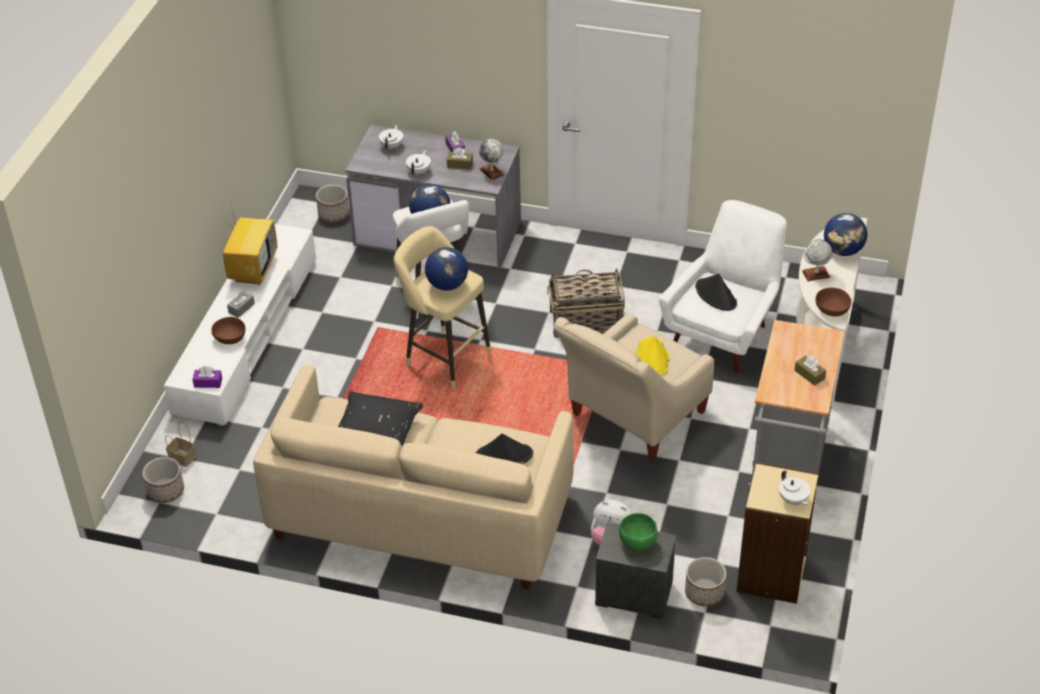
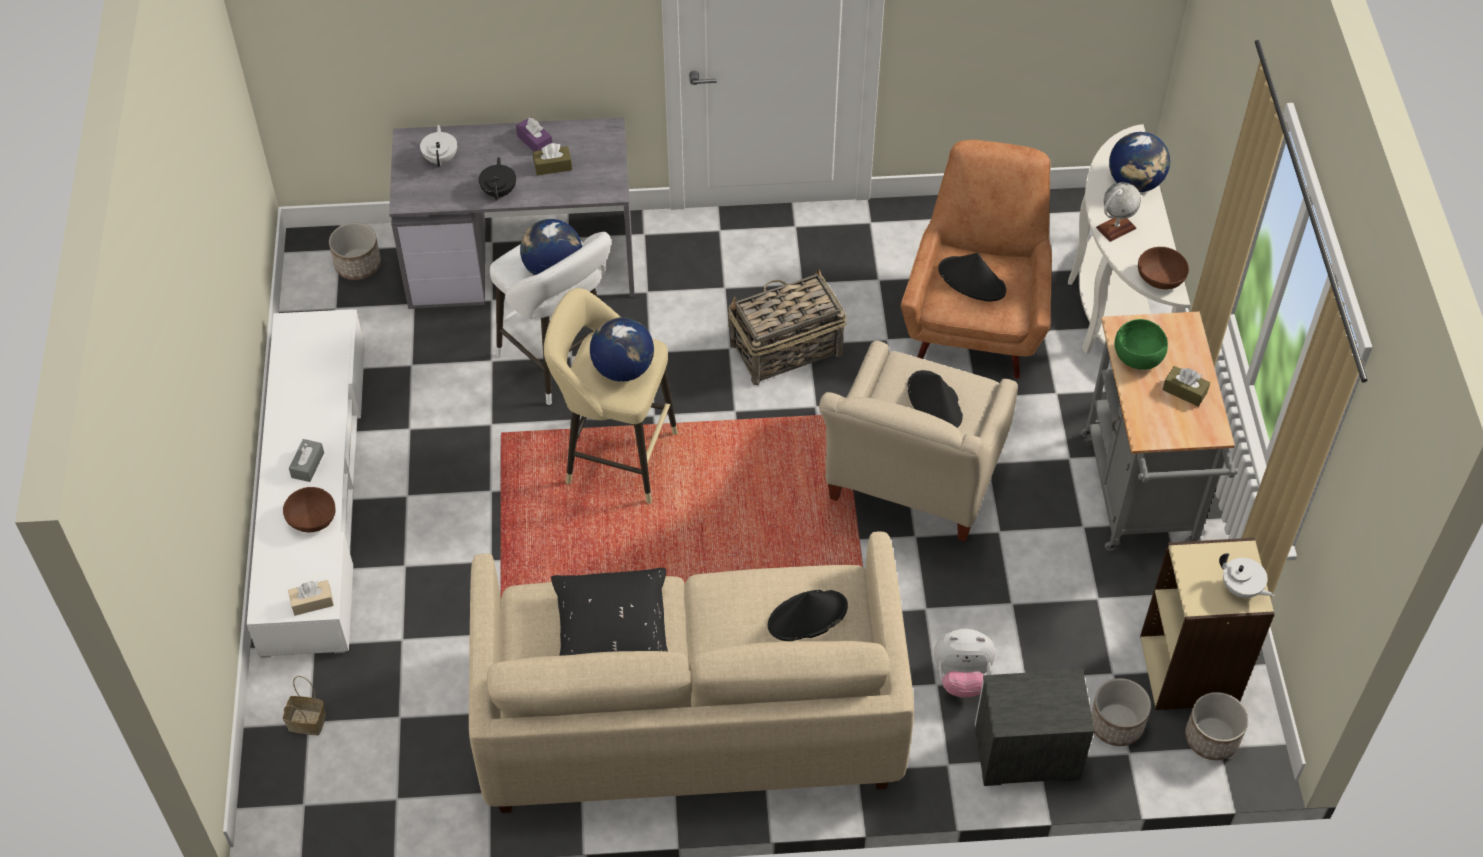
camera: 20 degrees left, 10 degrees up
(166, 491) = (306, 783): planter -> planter (1212, 738)
(208, 383) = (312, 602): purple tissue box -> beige tissue box
(253, 269) = (297, 396): television -> none
(419, 171) = (499, 191): white teapot -> black teapot
(492, 172) = (604, 168): globe -> none
(638, 542) = (1038, 695): green bowl -> green bowl (1138, 357)
(653, 358) = (935, 402): yellow hat -> black hat
(724, 332) = (976, 318): white armchair -> brown armchair

